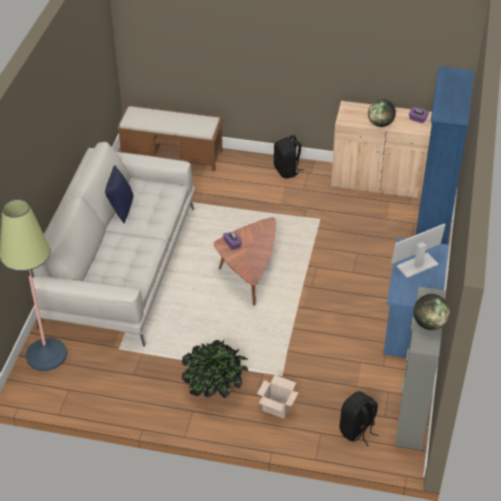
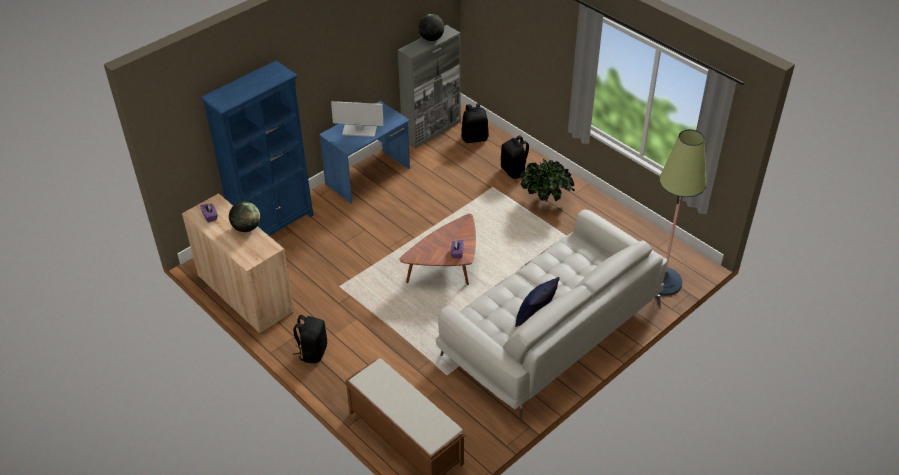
camera: 145 degrees left, 0 degrees up
(276, 407) = (514, 171): cardboard box -> black backpack

